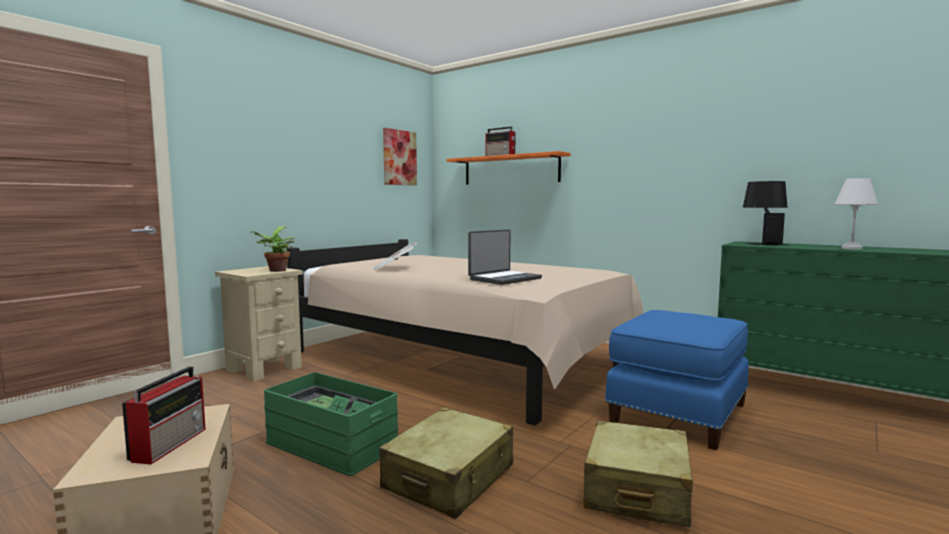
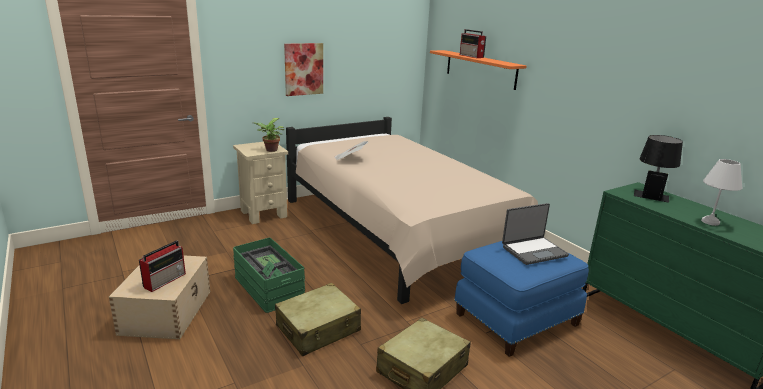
camera: 20 degrees right, 15 degrees up
(399, 157) = (390, 47): picture -> picture (303, 69)
(504, 279) = (409, 191): laptop -> laptop (533, 251)

